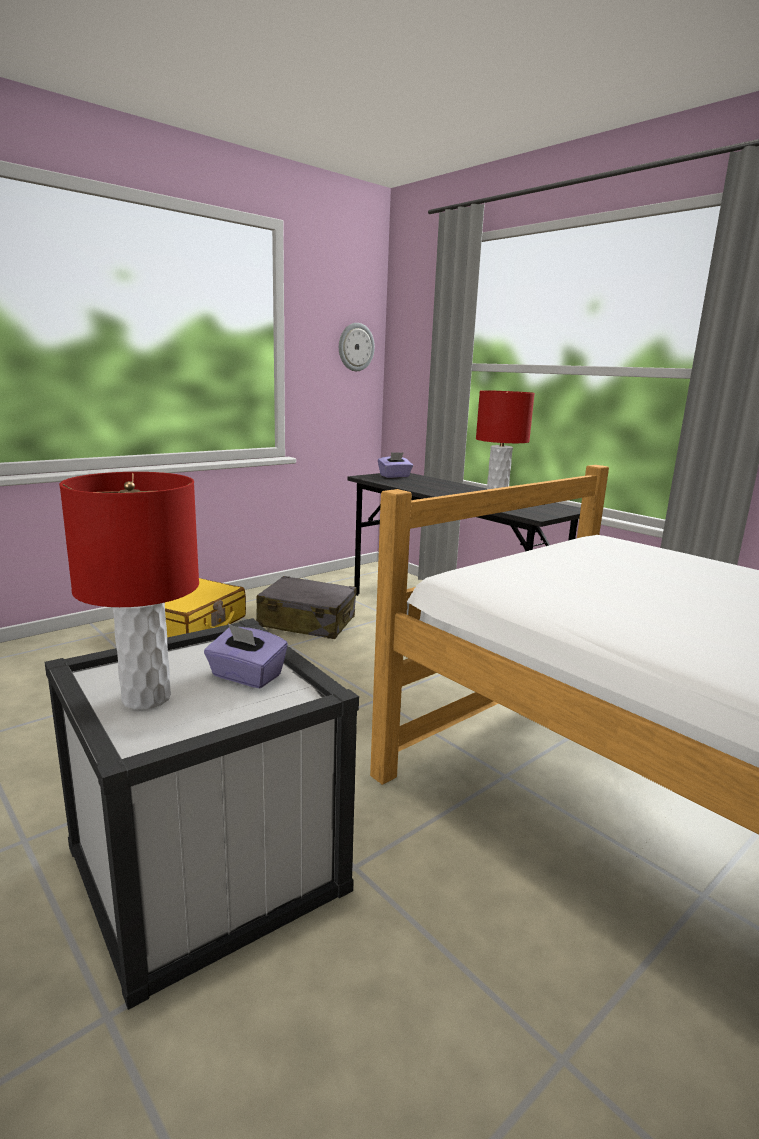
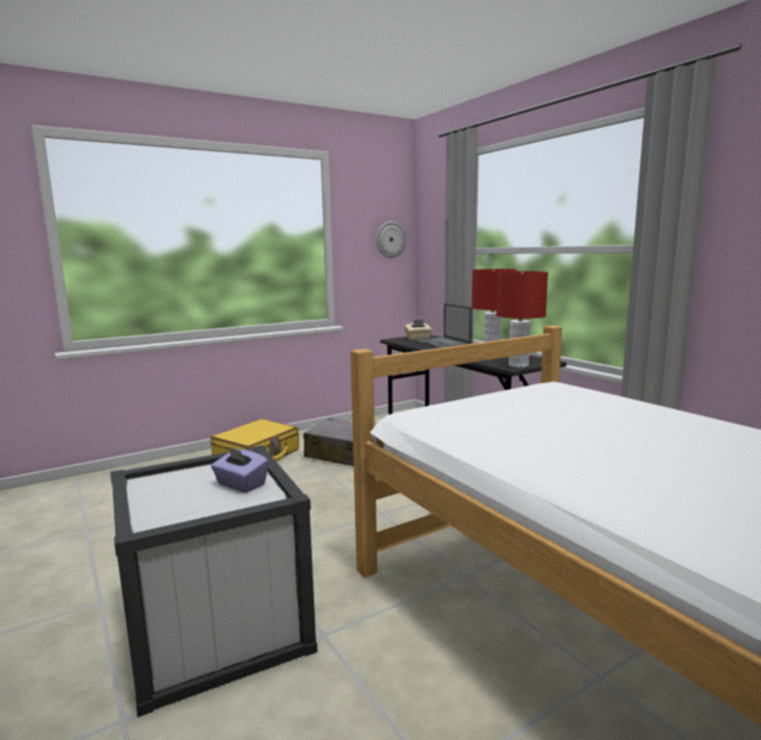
camera: 10 degrees right, 5 degrees down
(145, 698) = (166, 497): red table lamp -> red table lamp (518, 365)
(395, 476) = (418, 338): purple tissue box -> beige tissue box
(430, 483) = (443, 343): none -> laptop

